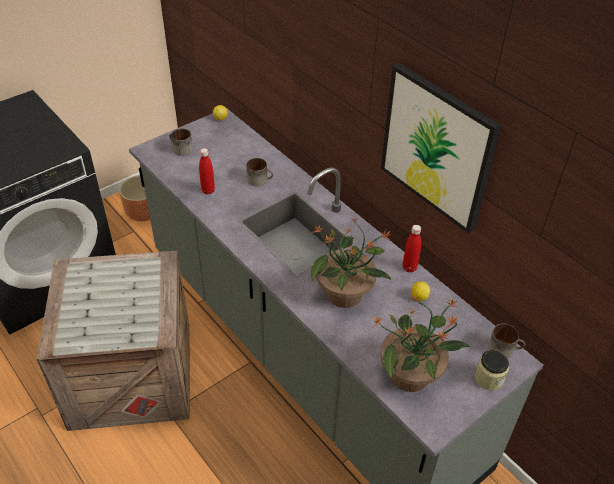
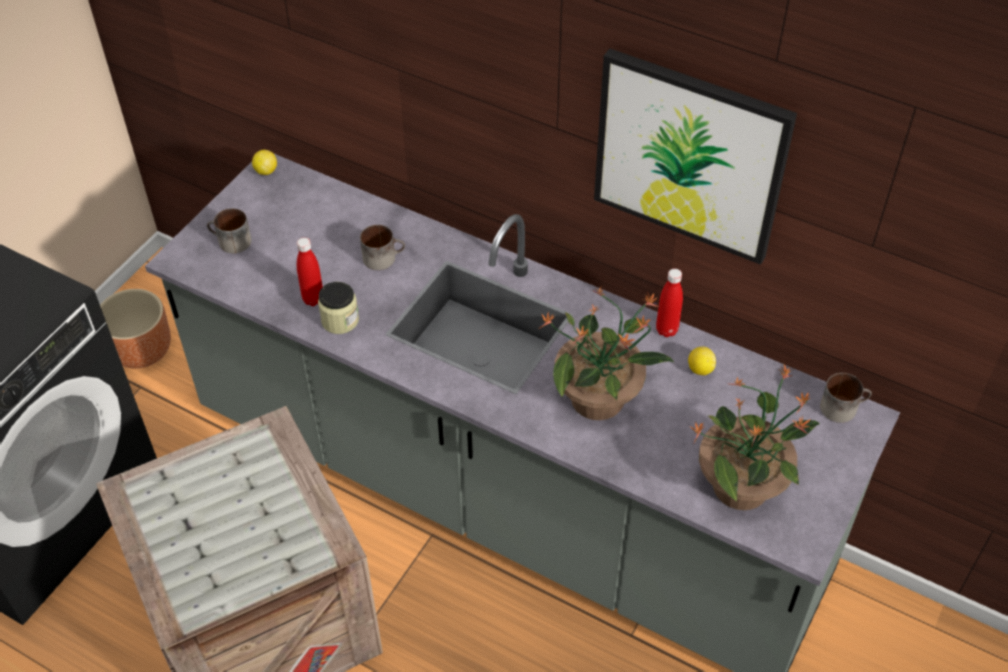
camera: 20 degrees left, 5 degrees up
(488, 378) = (841, 455): jar -> jar (340, 320)

